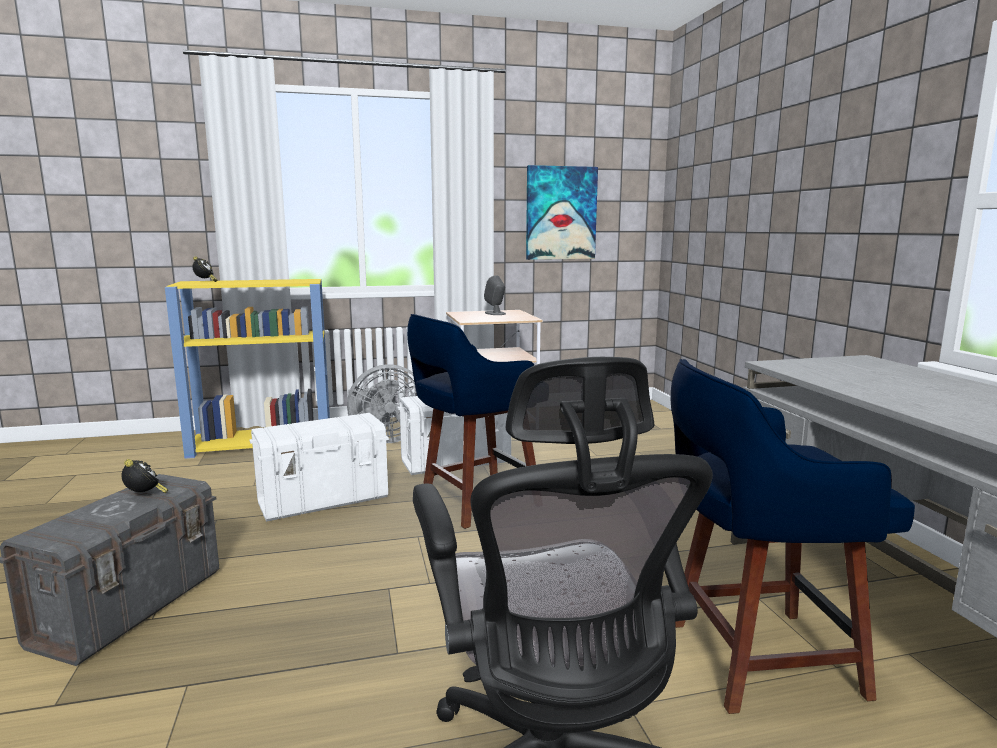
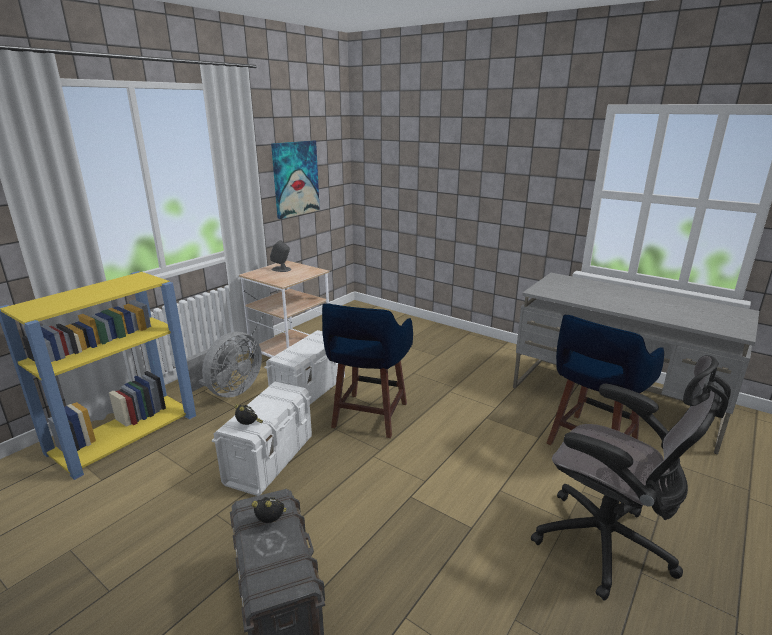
camera: 40 degrees left, 10 degrees up
(205, 282) = (40, 304): alarm clock -> alarm clock (249, 426)

